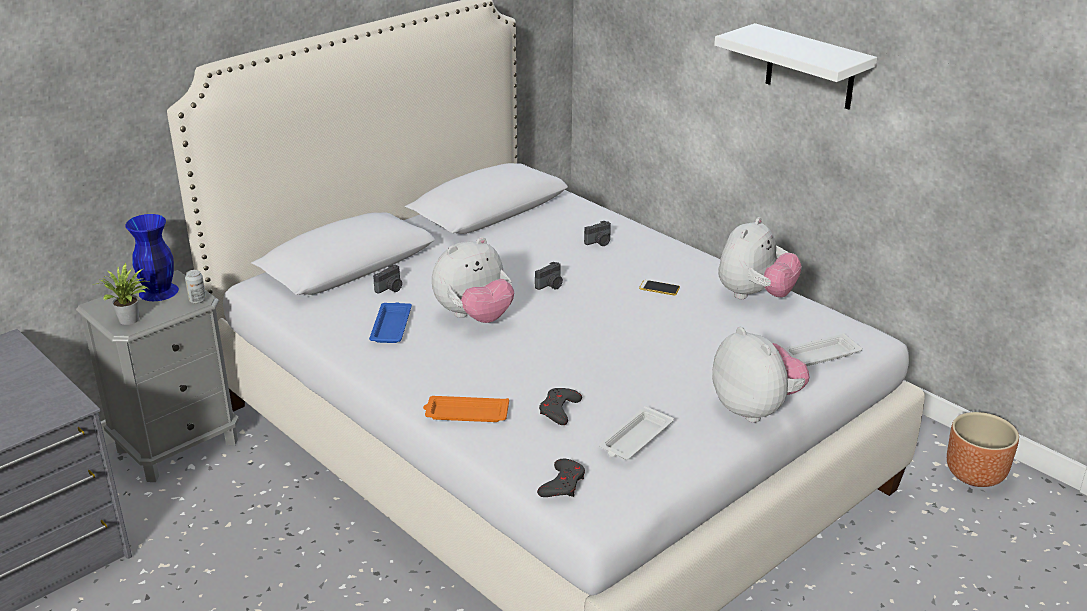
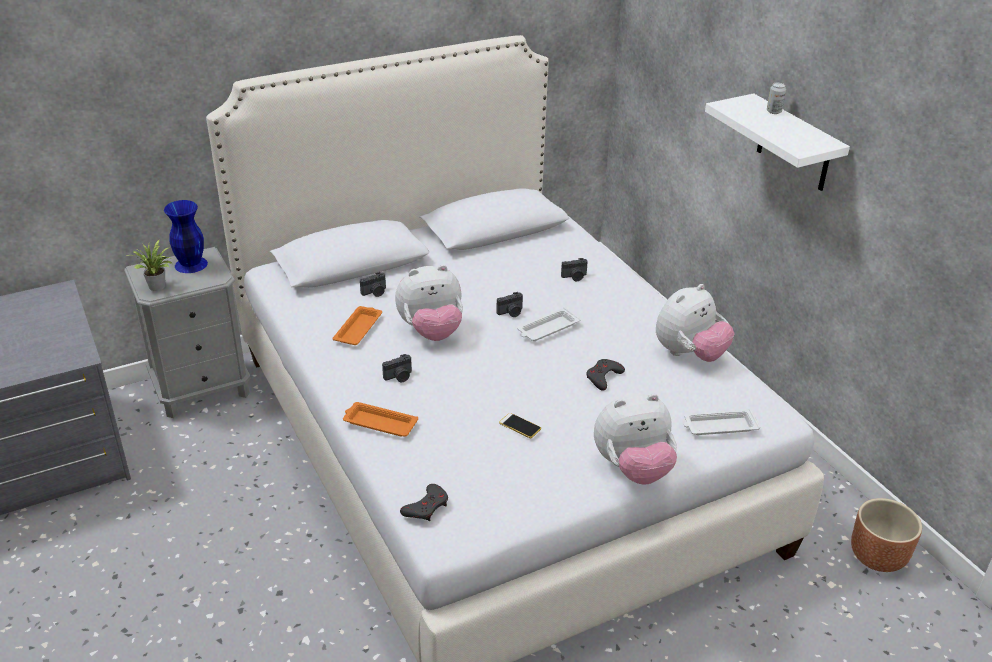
camera: 15 degrees right, 5 degrees up
(197, 300) = (216, 277): can -> can (774, 111)
(391, 326) = (358, 329): blue tray -> orange tray
(463, 365) = (399, 377): none -> camera
(559, 410) = (457, 435): grey game controller -> grey game controller (603, 377)
(635, 439) = (508, 477): white tray -> white tray (547, 329)
(659, 288) = (605, 332): phone -> phone (520, 426)
(756, 409) = (633, 469): plush toy -> plush toy turned 90 degrees clockwise

